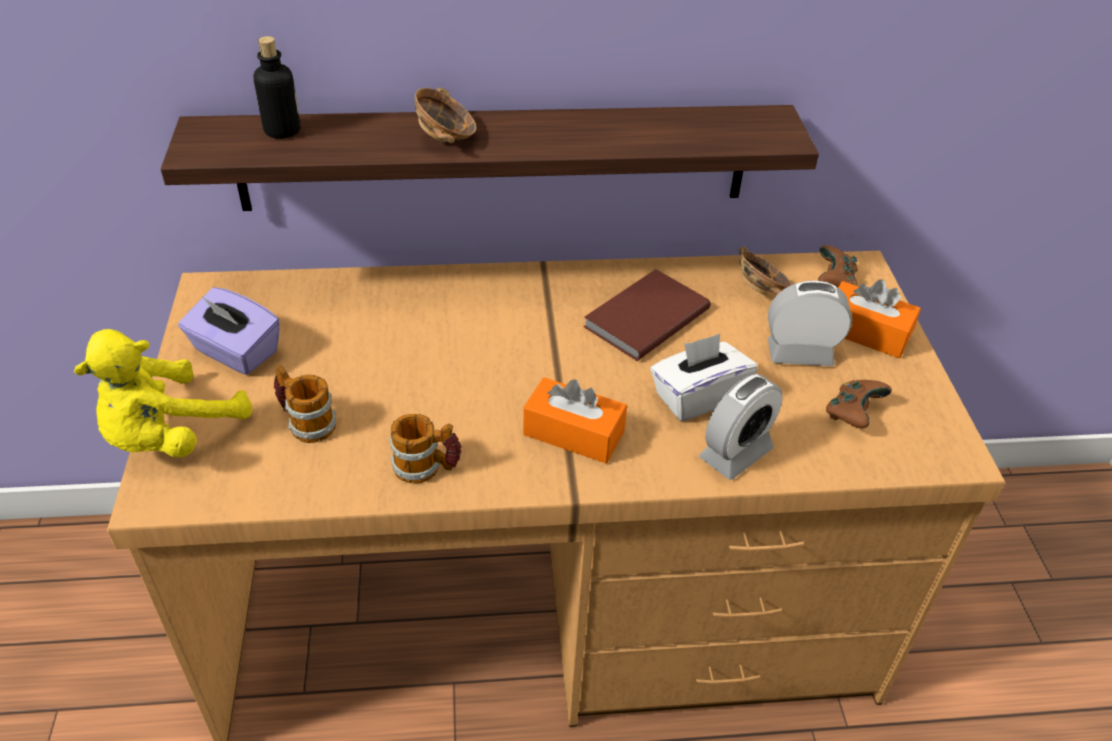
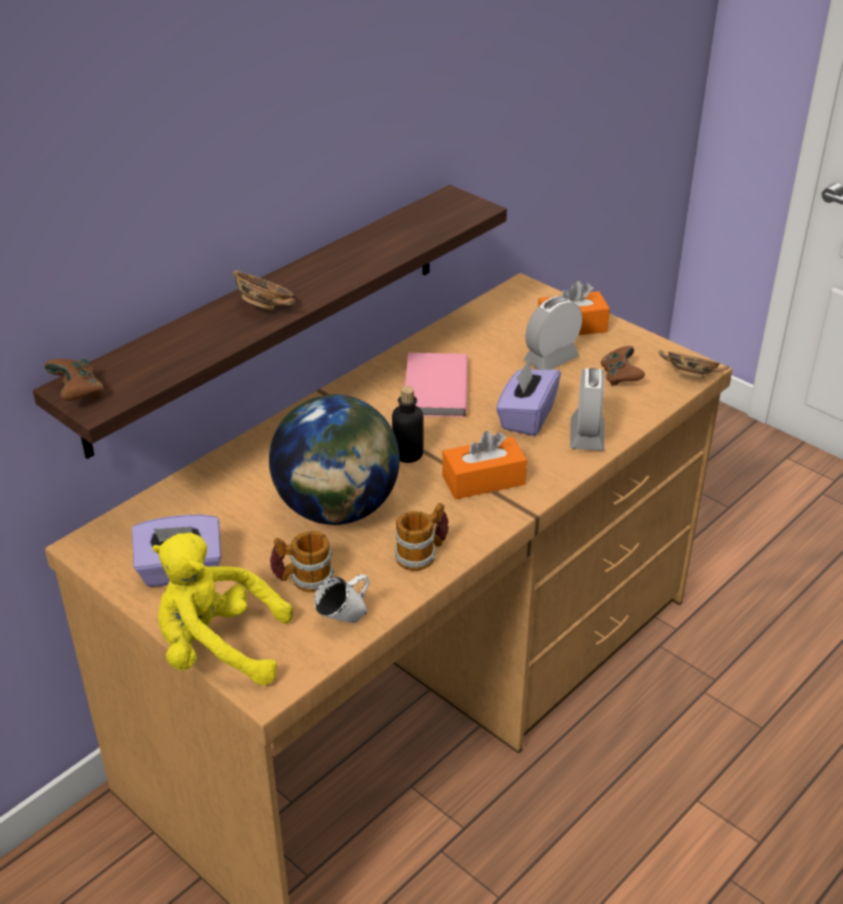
camera: 40 degrees left, 5 degrees down
(170, 436) = (217, 648): yellow plush toy -> yellow plush toy turned 105 degrees clockwise
(282, 130) = (137, 359): bottle -> bottle (407, 454)
(284, 483) = (344, 621): none -> white mug
(415, 377) = (337, 509): none -> globe
(643, 317) = (433, 389): brown book -> pink book
(697, 397) = (526, 417): white tissue box -> purple tissue box
(761, 289) = (482, 333): bowl -> bowl (690, 376)
(834, 282) = (518, 306): brown game controller -> brown game controller (78, 393)

